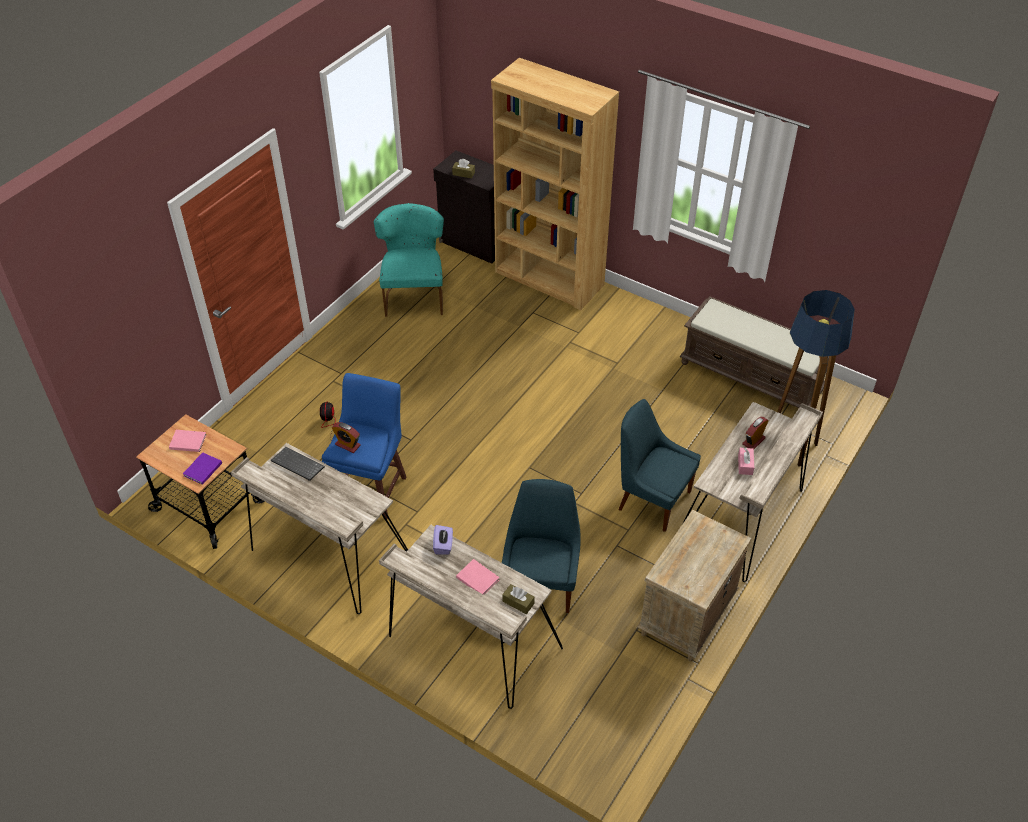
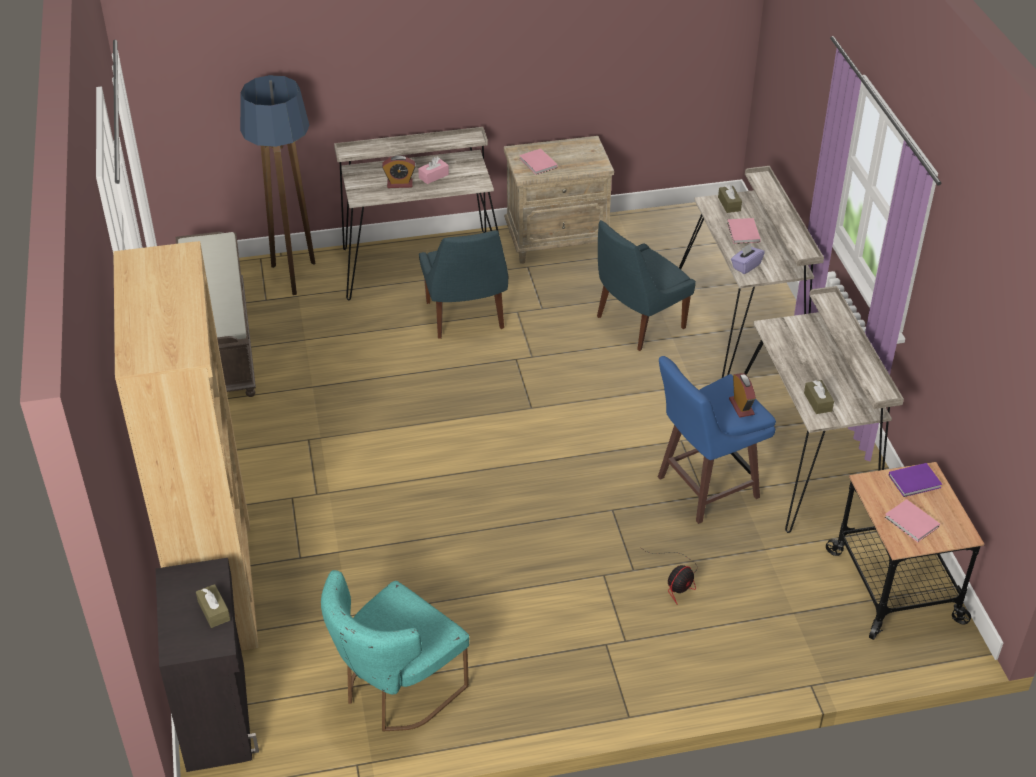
camera: 135 degrees left, 5 degrees down
(296, 465) = (817, 402): keyboard -> brown tissue box
(703, 538) = (538, 164): none -> pink book

